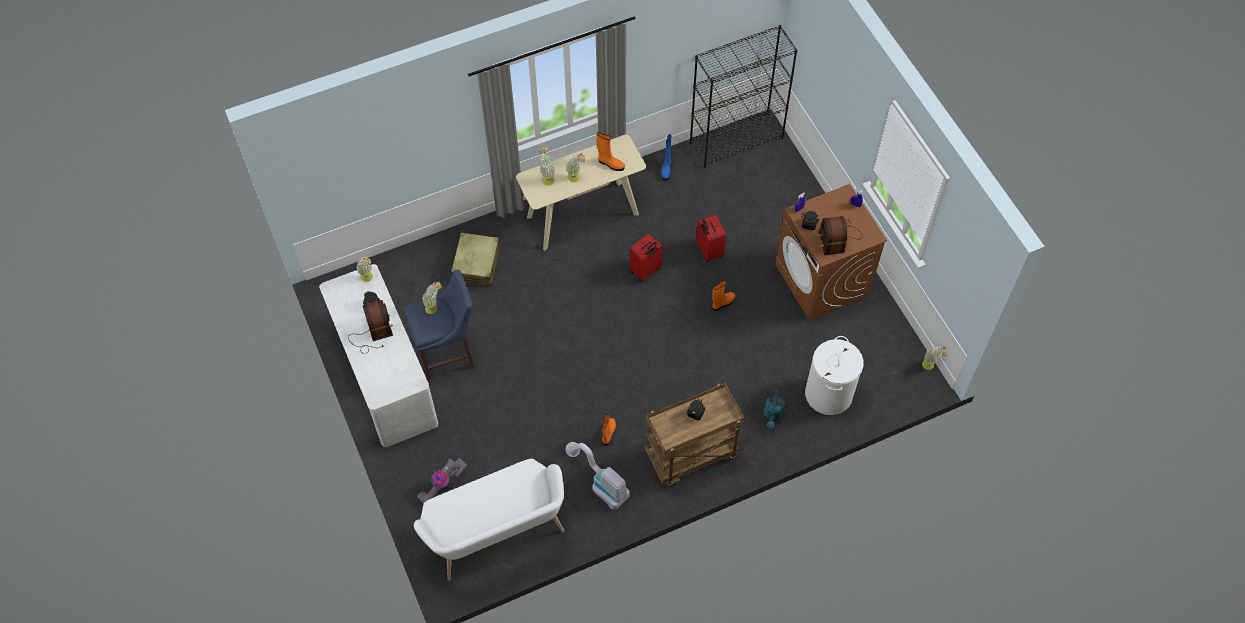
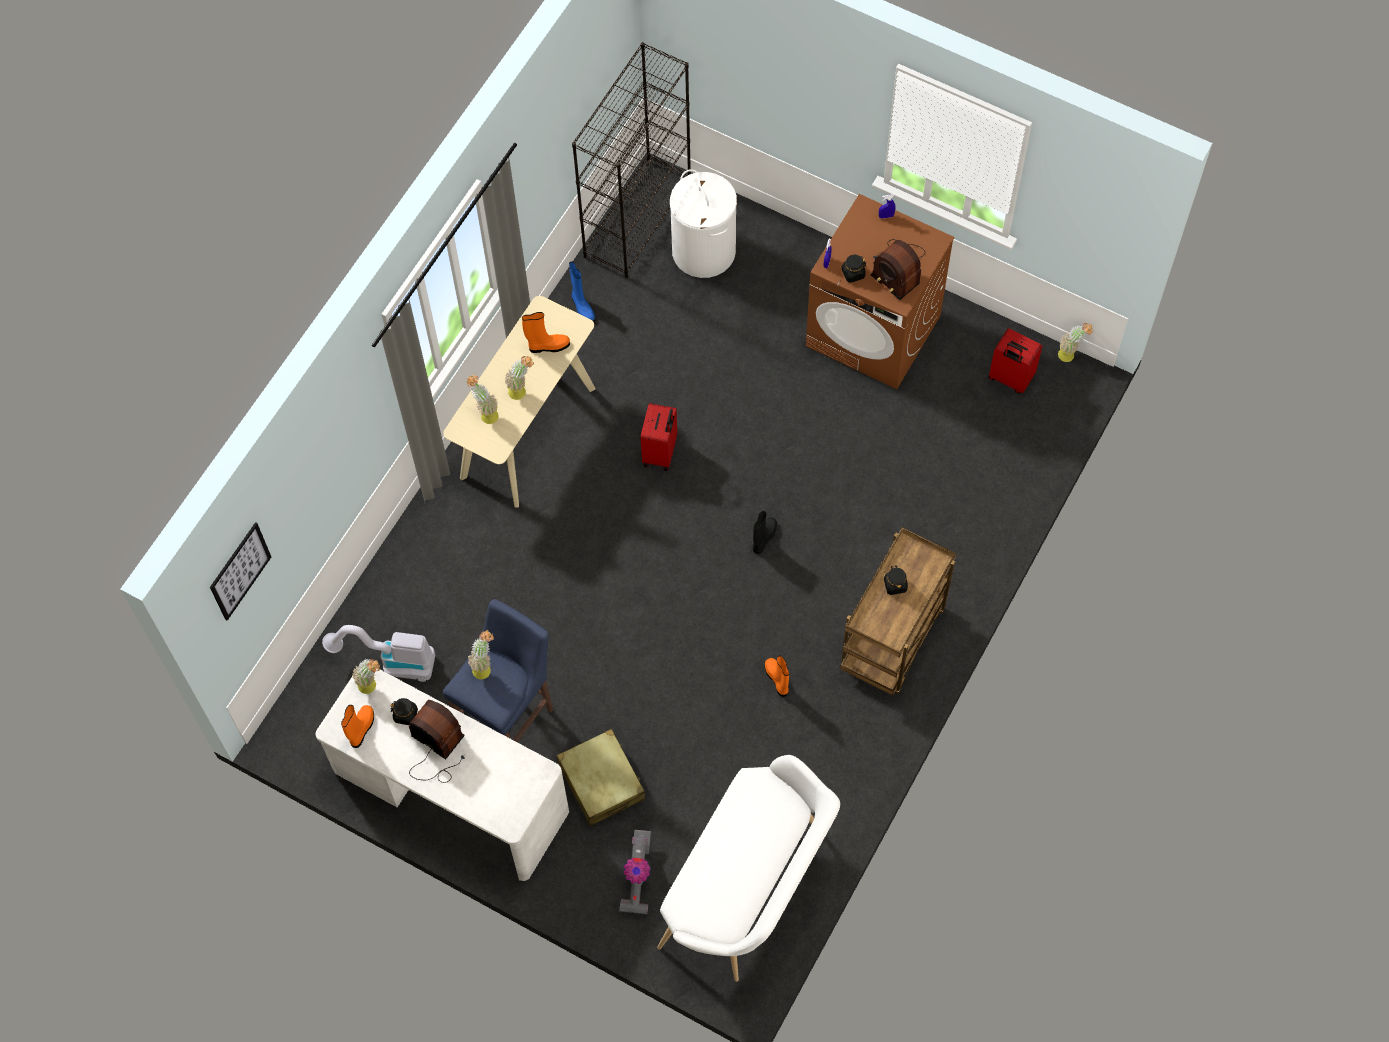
camera: 35 degrees left, 5 degrees up
(322, 158) = (240, 571): none -> picture
(477, 264) = (448, 579): beige suitcase -> beige suitcase (601, 782)
(600, 484) = (817, 745): vacuum cleaner -> vacuum cleaner (390, 662)
(664, 352) = (764, 538): none -> black boot
(708, 251) = (715, 380): red suitcase -> red suitcase (1010, 378)
(723, 303) = (782, 433): orange boot -> orange boot (361, 729)
(772, 416) = (945, 531): turquoise watering can -> none
(829, 394) = (986, 463): white laundry basket -> white laundry basket (704, 251)

